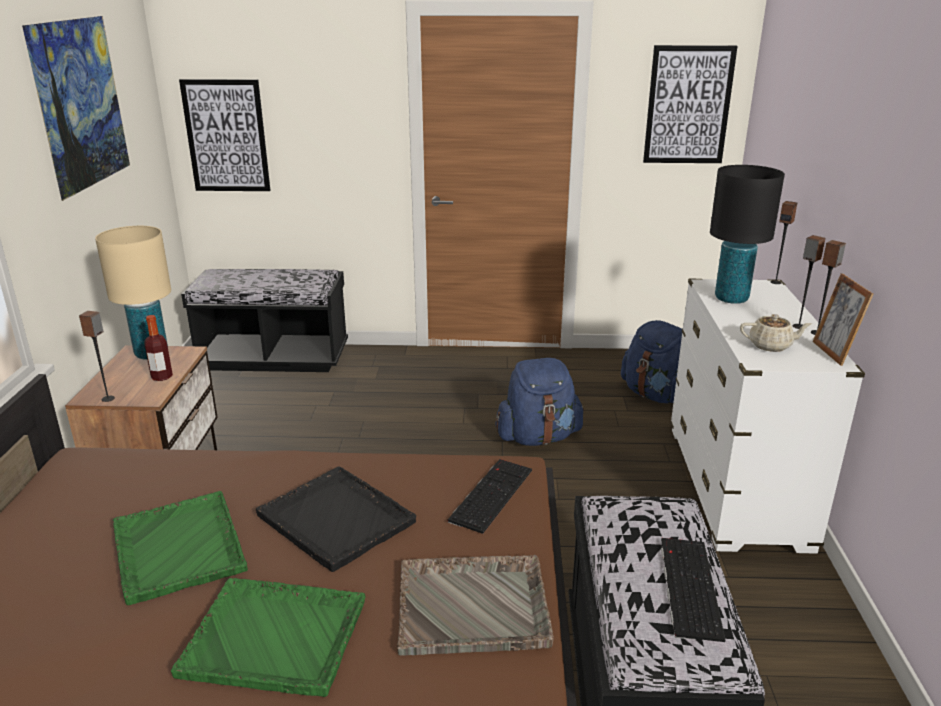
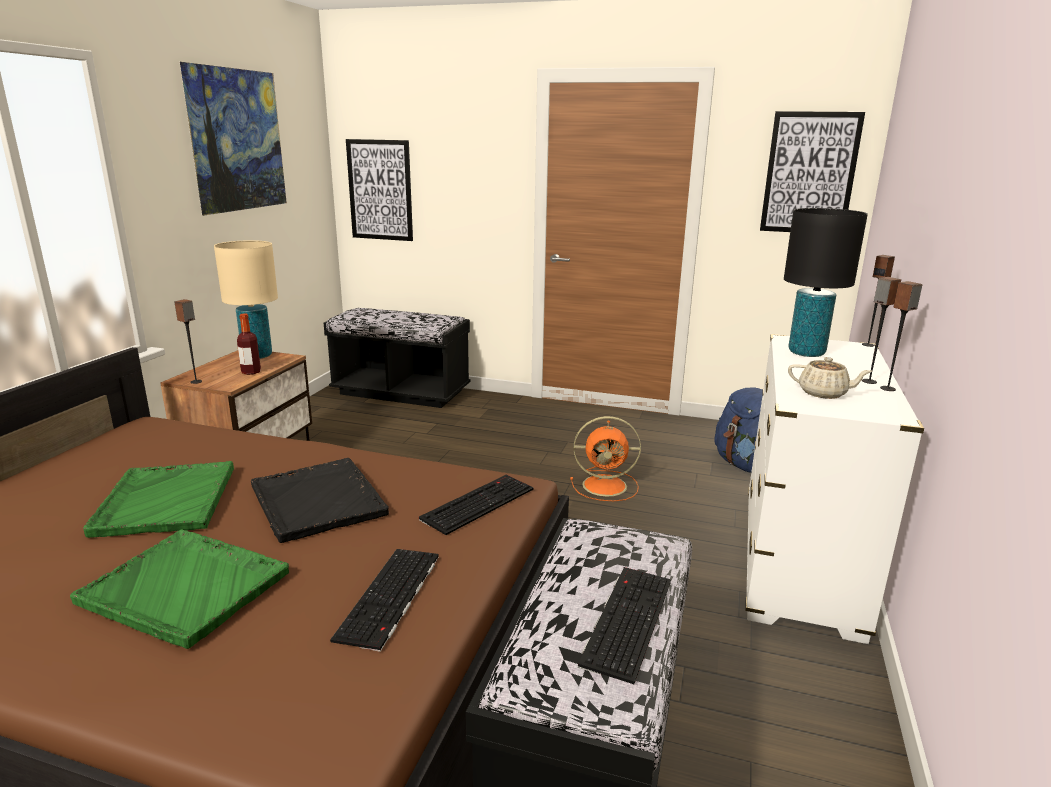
camera: 15 degrees right, 5 degrees down
(474, 606) = (391, 597): grey tray -> keyboard
(538, 437) = (606, 486): blue backpack -> orange fan
(834, 353) = (896, 407): picture frame -> none

